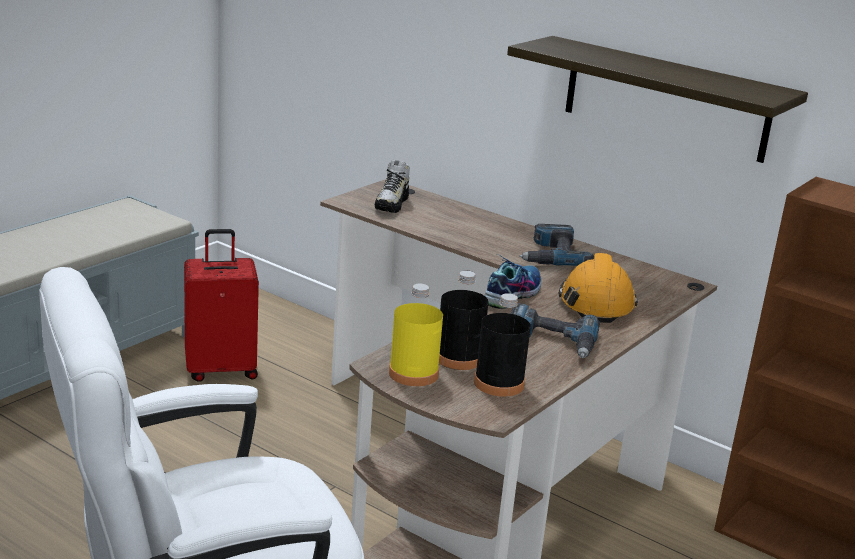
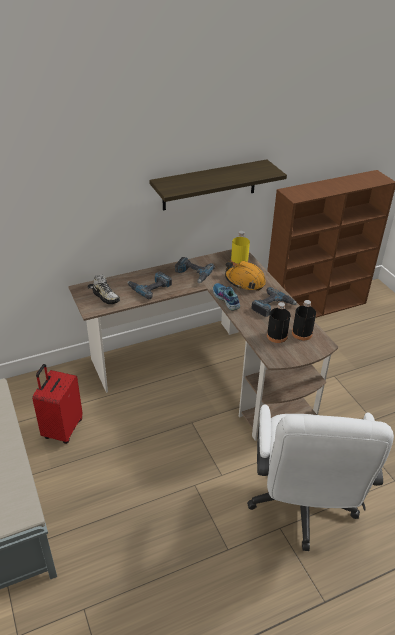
camera: 60 degrees left, 15 degrees up
(413, 374) = (285, 353): yellow bottle -> yellow bottle (239, 261)
(461, 229) = (150, 287): none -> power drill

